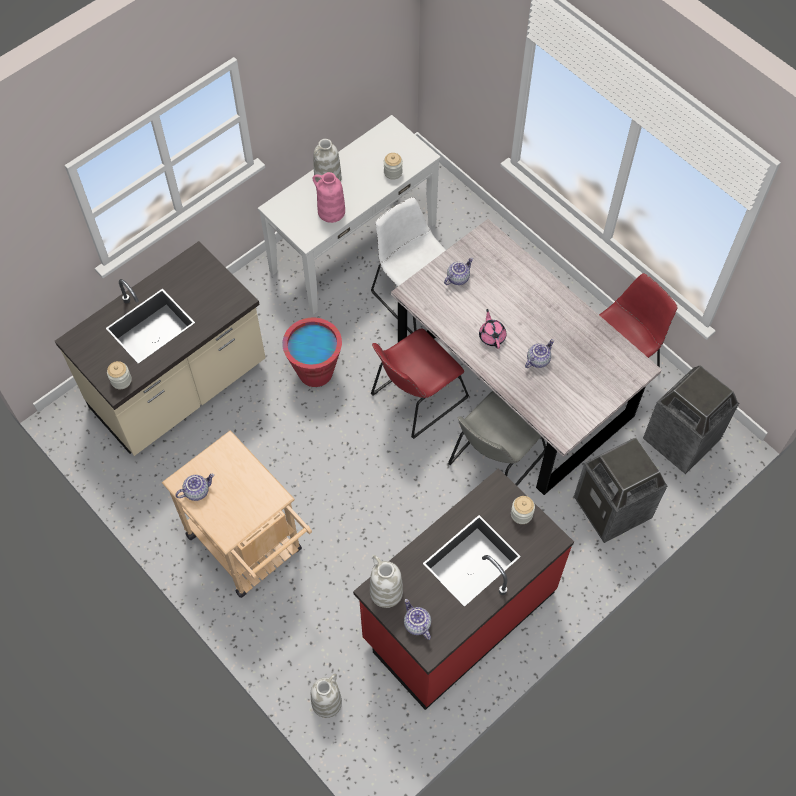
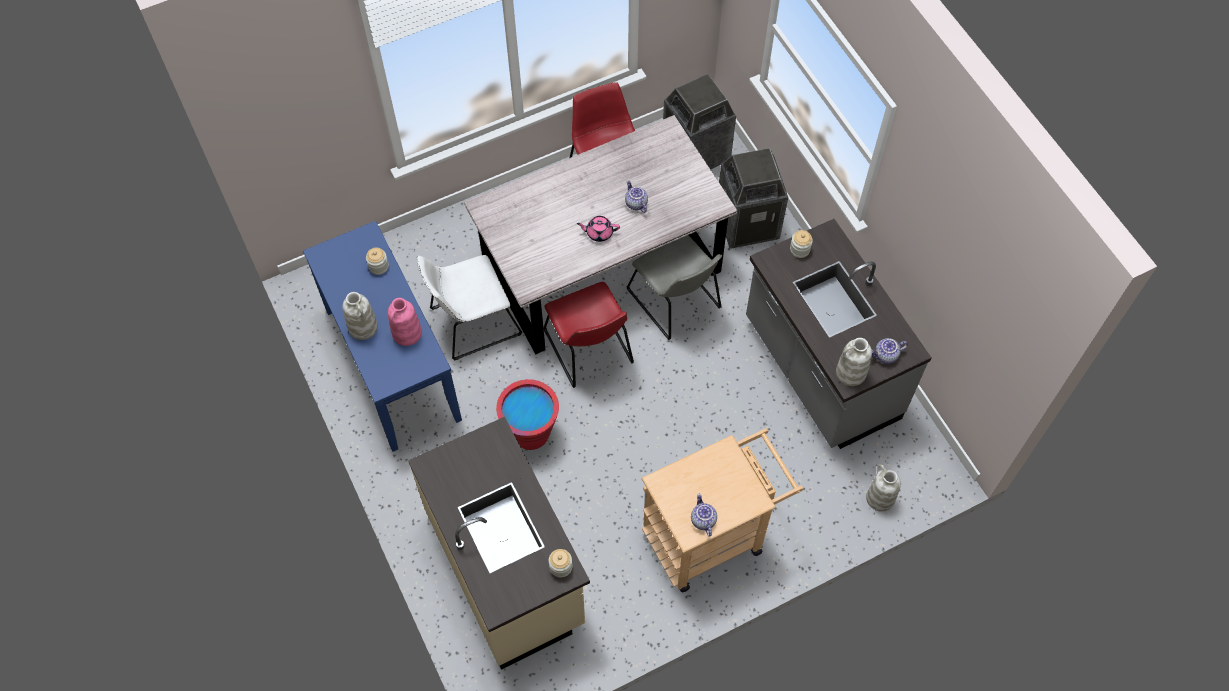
camera: 75 degrees left, 0 degrees up
(353, 247) = (391, 364): white console table -> blue console table
(457, 278) = (524, 244): teapot -> none
(458, 615) = (819, 370): red counter -> grey counter

